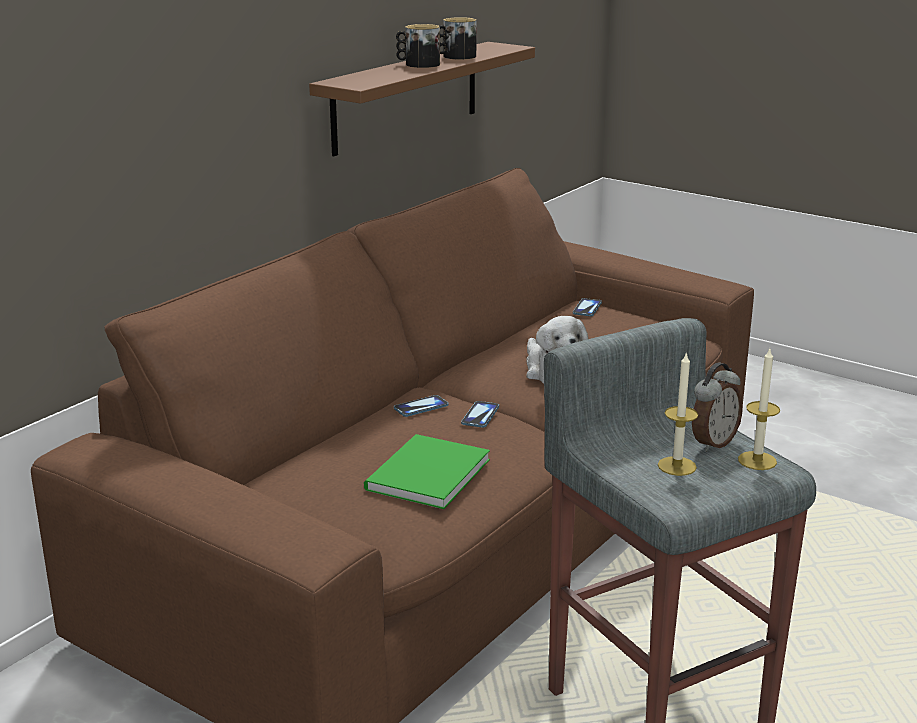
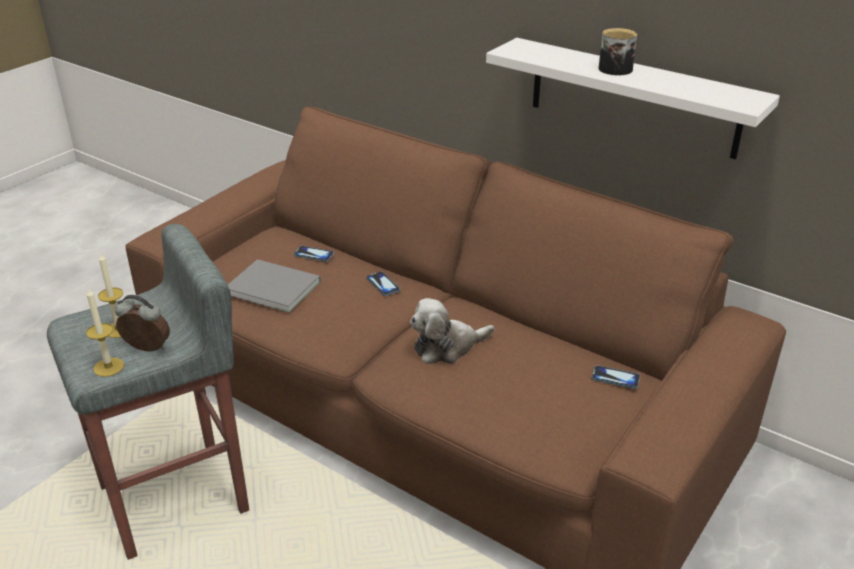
camera: 90 degrees right, 10 degrees up
(406, 97) = (633, 98): brown shelf -> white shelf
(424, 475) = (272, 286): green book -> grey book
(455, 56) = (665, 81): mug -> none
(480, 416) = (362, 309): phone -> phone (314, 254)
(712, 443) = (146, 349): alarm clock -> alarm clock turned 150 degrees clockwise

